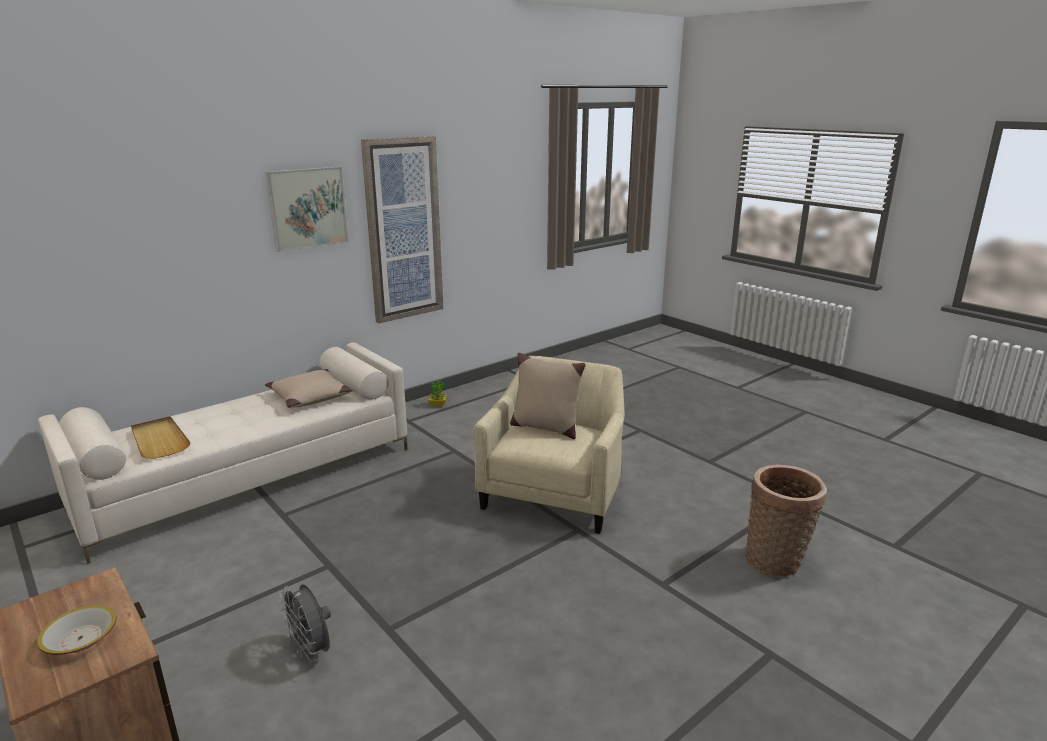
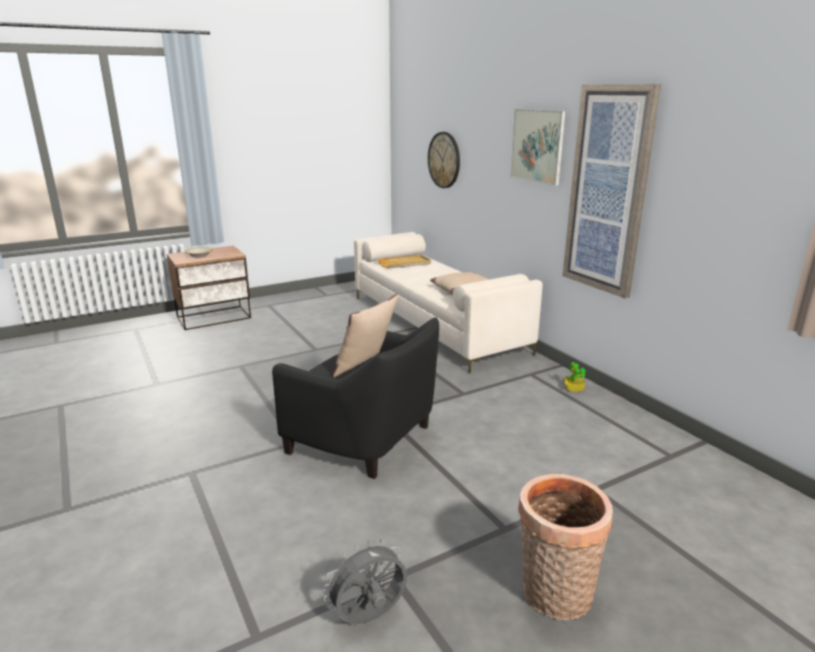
camera: 100 degrees right, 0 degrees up
(106, 269) = (444, 160): none -> wall clock
(311, 652) = (241, 348): grey fan -> grey fan (369, 618)
(555, 492) = (365, 438): beige armchair -> black armchair
(776, 562) = (157, 560): basket -> basket (554, 596)

